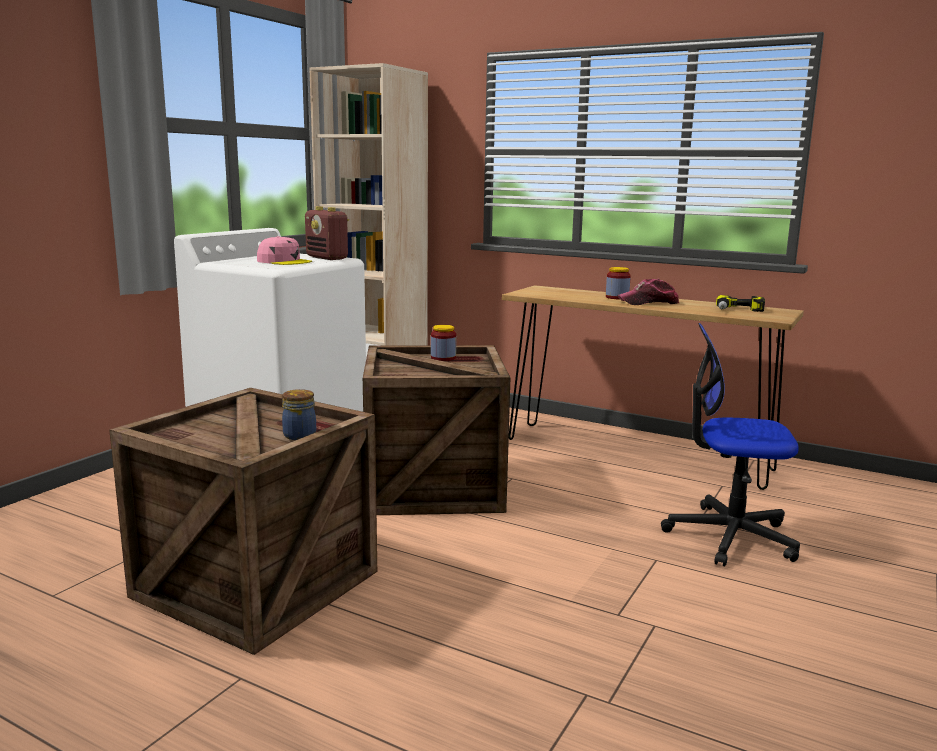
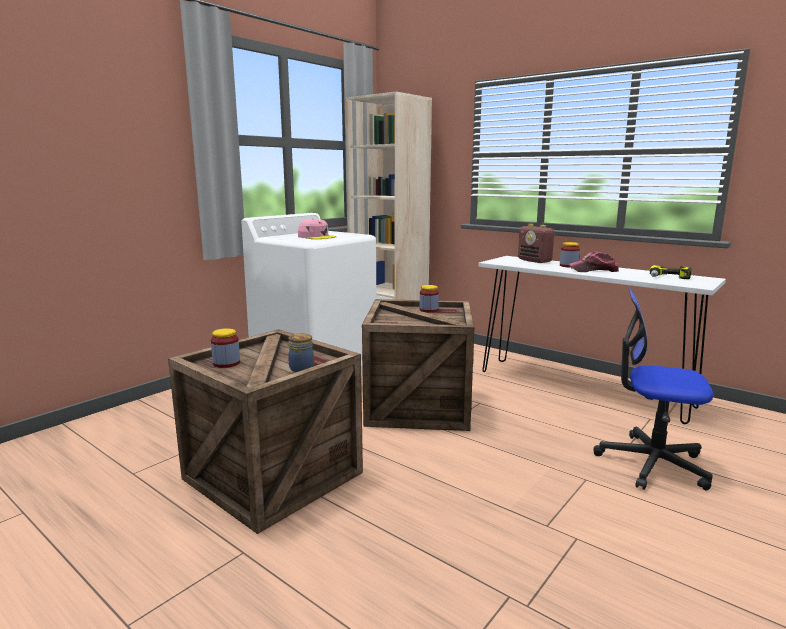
camera: 10 degrees right, 0 degrees up
(193, 433) = (226, 363): none -> jar
(327, 258) = (349, 234): radio -> radio (535, 261)
(635, 454) = (580, 388): brown console table -> white console table

